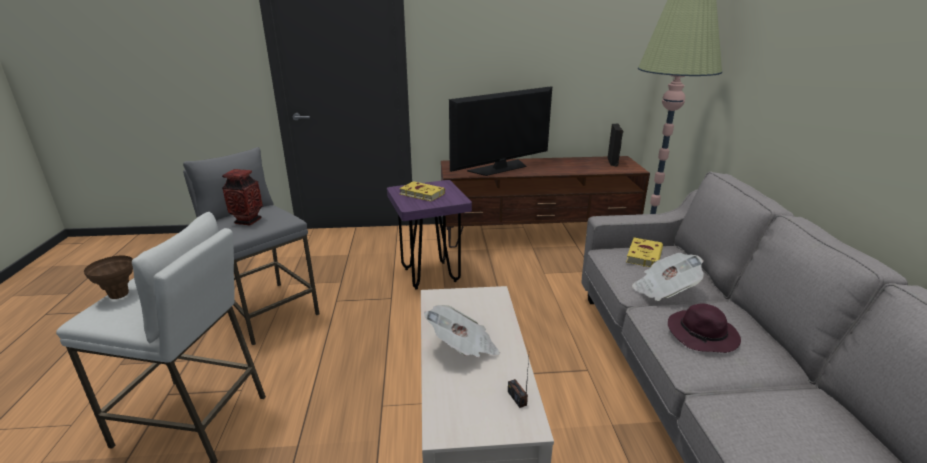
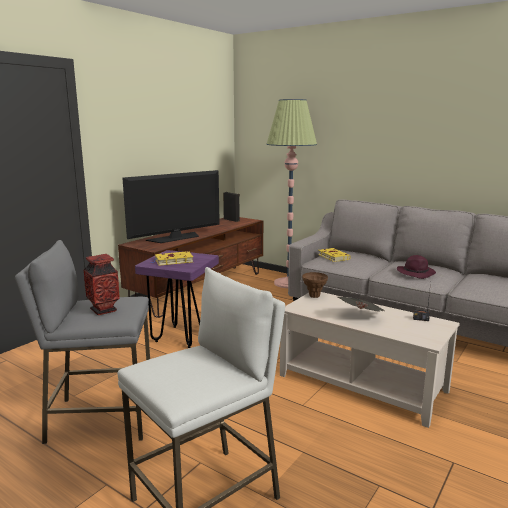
camera: 50 degrees left, 10 degrees down
(119, 295) = (160, 377): brown vase -> brown vase (314, 296)
(500, 168) = (175, 238): television -> television turned 45 degrees clockwise
(664, 290) = (370, 266): newspaper -> none

